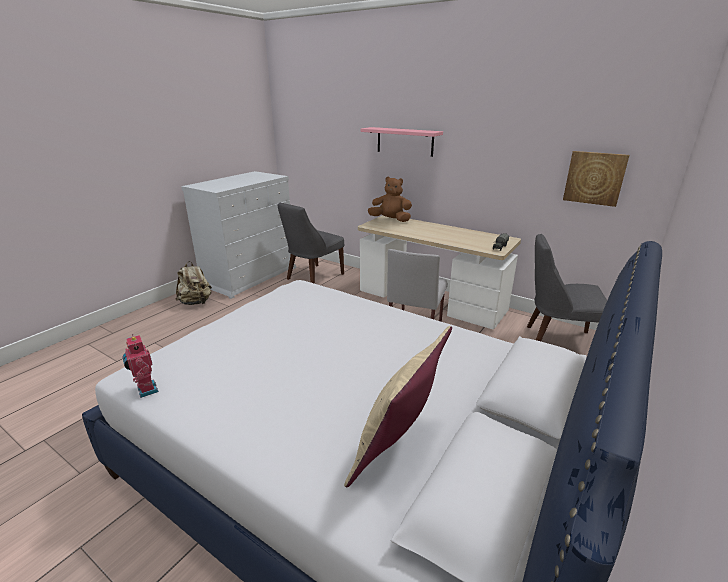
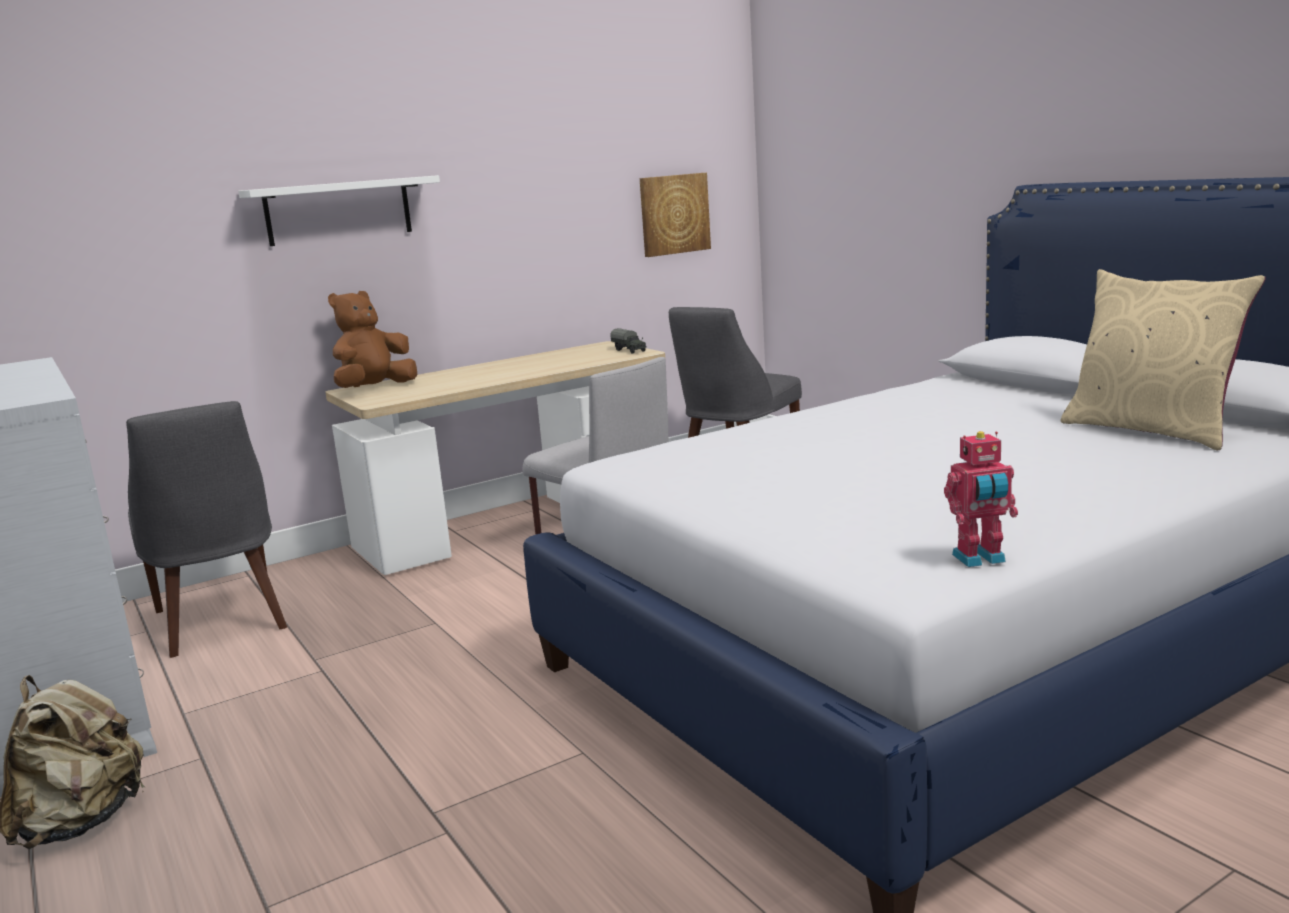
camera: 65 degrees left, 10 degrees down
(405, 141) = (338, 211): pink shelf -> white shelf

